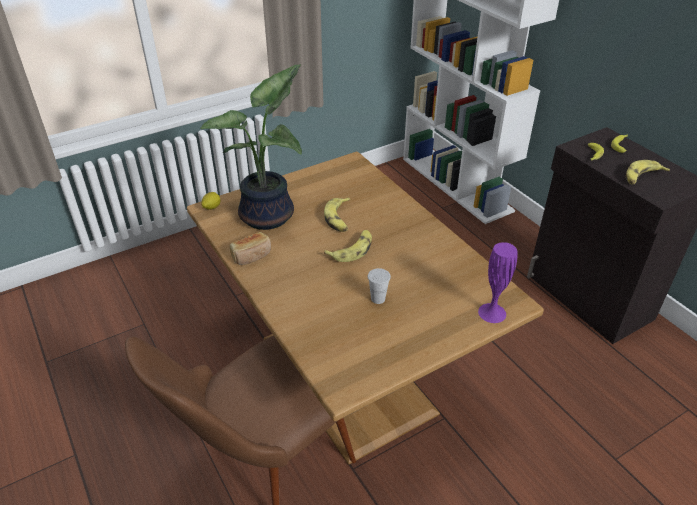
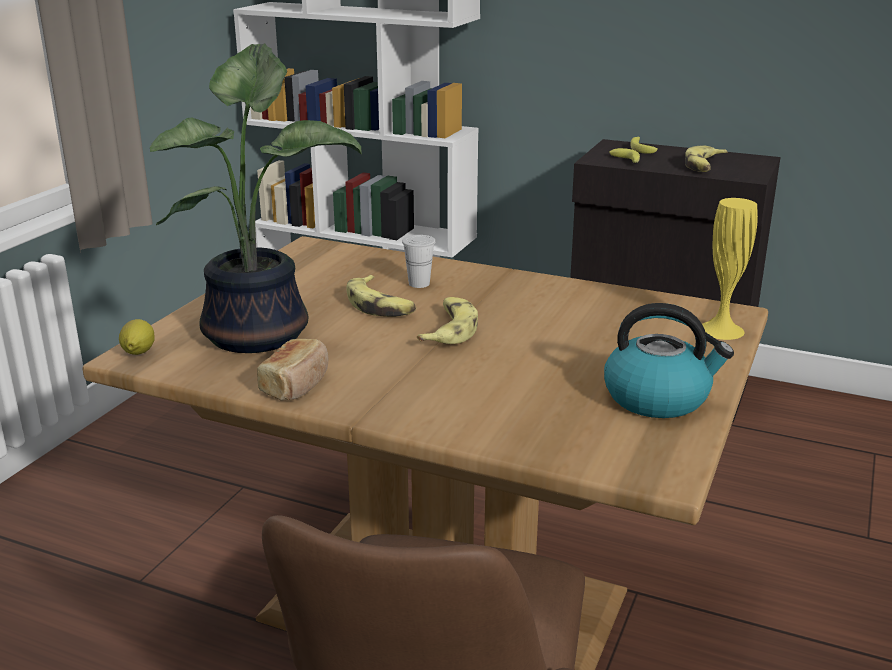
camera: 35 degrees left, 15 degrees down
(378, 299) = (563, 365): white cup -> white cup (419, 283)
(398, 342) = (658, 398): none -> kettle
(492, 313) = (721, 330): purple vase -> yellow vase

